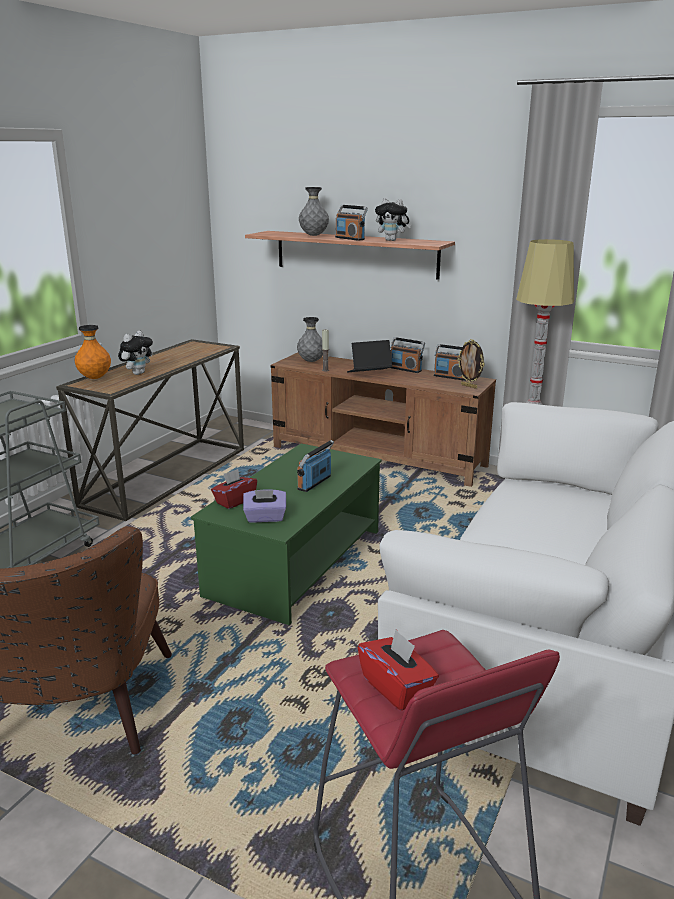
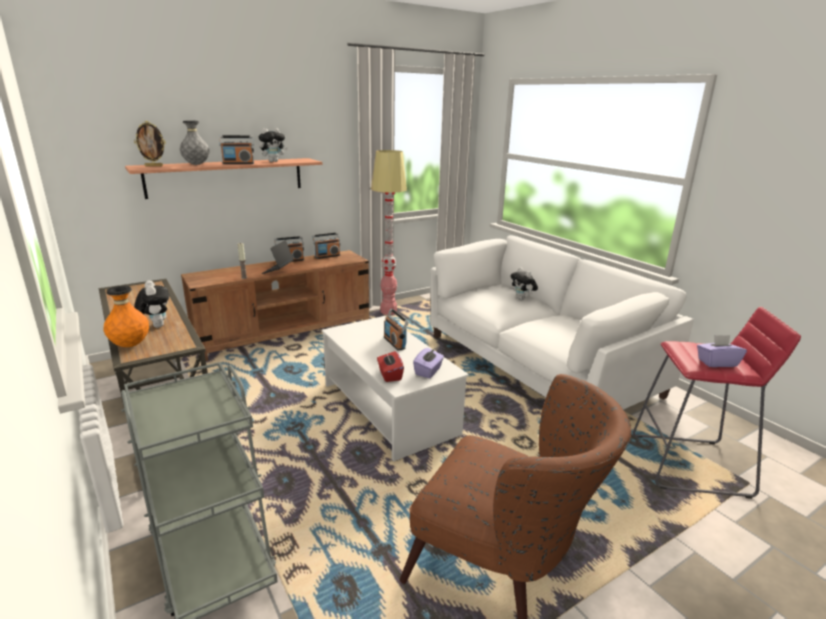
camera: 60 degrees left, 0 degrees up
(295, 563) = (389, 409): green coffee table -> white coffee table
(311, 361) = (214, 276): grey vase -> none
(397, 687) = (717, 362): red tissue box -> purple tissue box
(469, 386) = (351, 257): picture frame -> picture frame (154, 166)
(583, 523) = (522, 299): none -> plush toy

